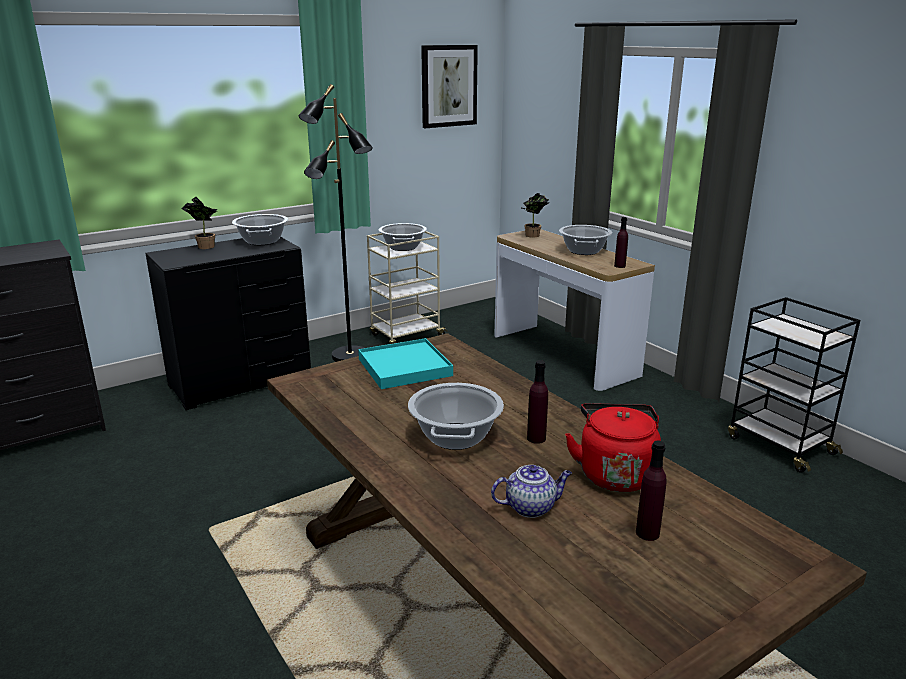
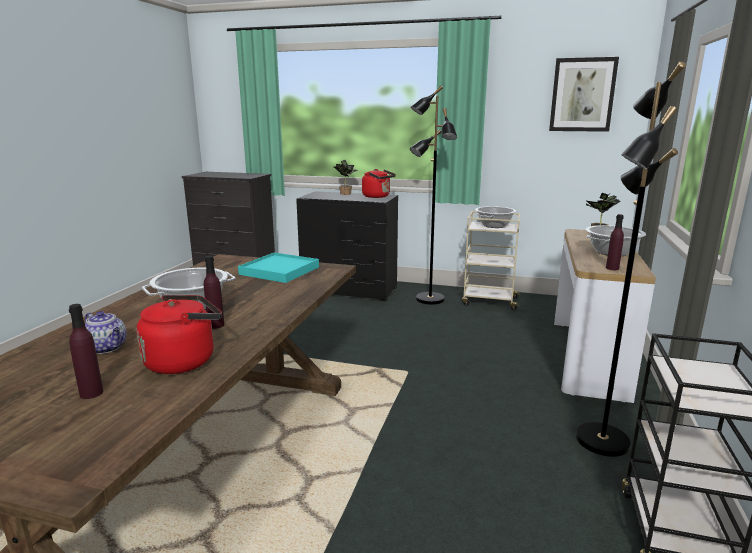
camera: 50 degrees right, 5 degrees down
(262, 241) = (378, 196): cooking pot -> red kettle
(669, 412) = (600, 440): none -> black floor lamp

